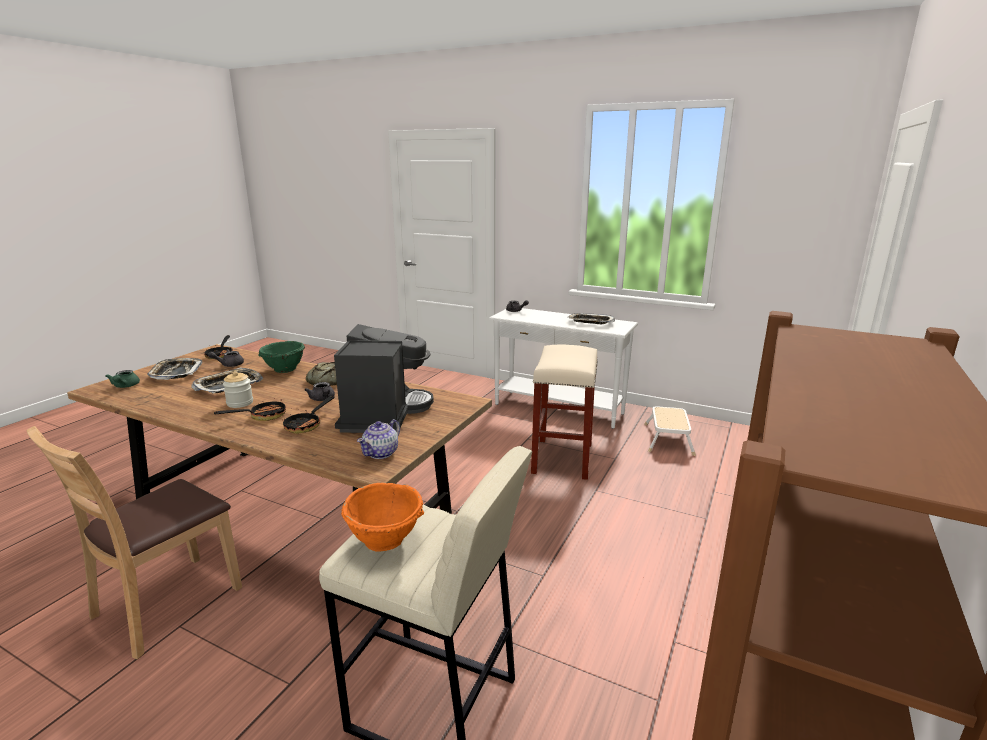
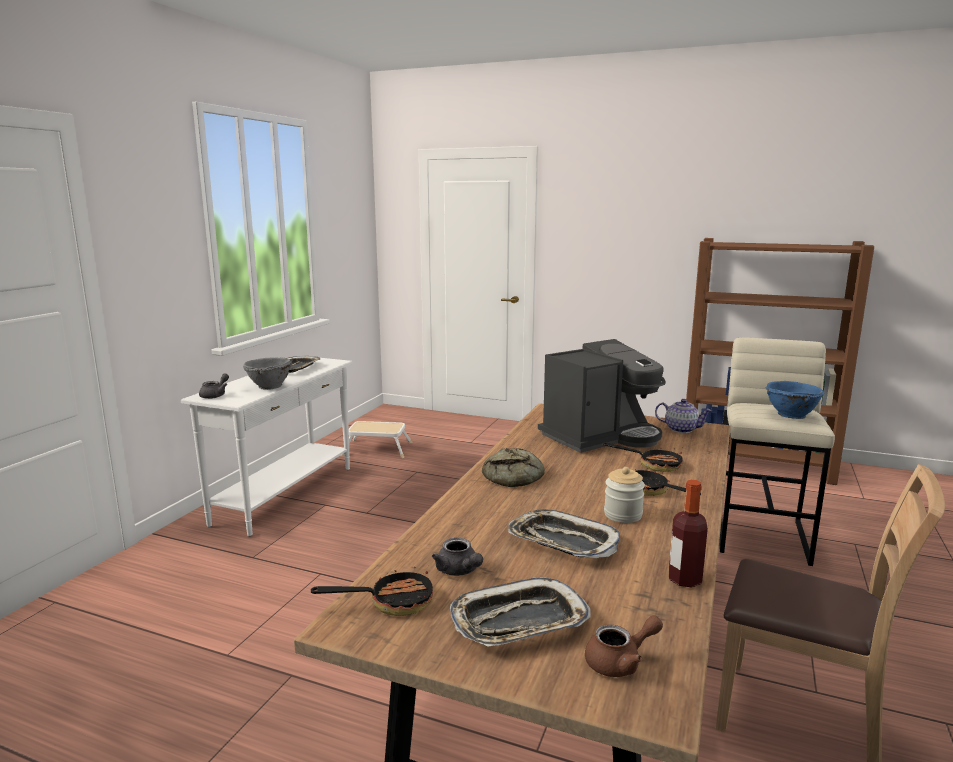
camera: 95 degrees left, 5 degrees down
(125, 386) = (620, 662): green teapot -> brown teapot
(155, 407) = (684, 579): none -> bottle
(284, 370) = (477, 512): green bowl -> none
(323, 399) = (580, 468): grey teapot -> none
(383, 414) = (601, 436): coffee machine -> coffee machine turned 150 degrees clockwise
(386, 539) = (790, 415): orange bowl -> blue bowl
(536, 319) = (269, 387): none -> grey bowl
(563, 459) = (418, 494): beige stool -> none

